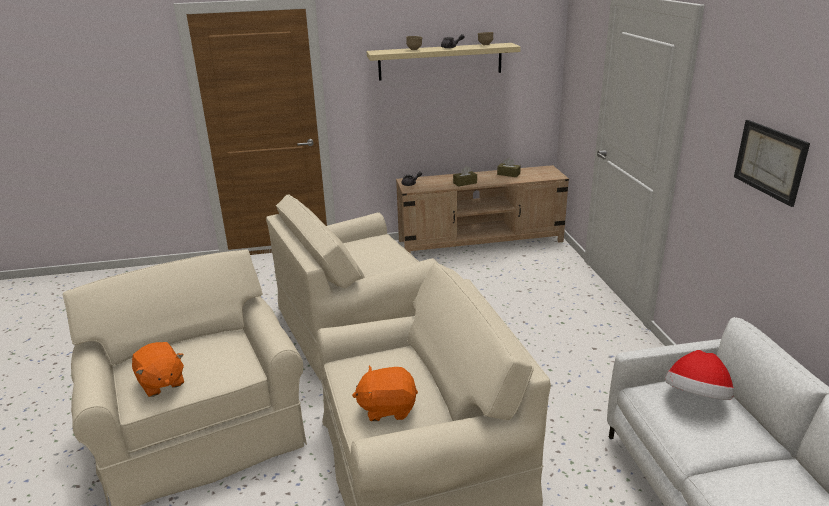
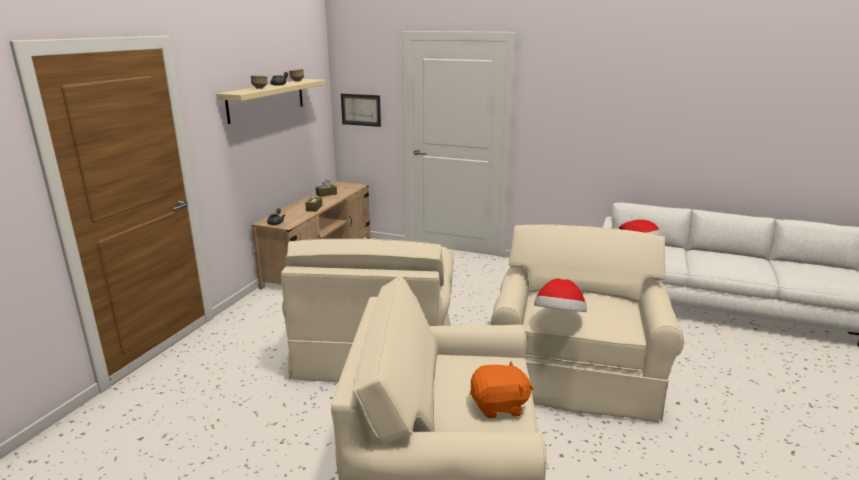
camera: 60 degrees left, 5 degrees down
(349, 373) = (559, 318): none -> hat
(387, 408) = (611, 316): orange plush toy -> none
(770, 161) = (600, 113): picture -> picture (361, 110)

